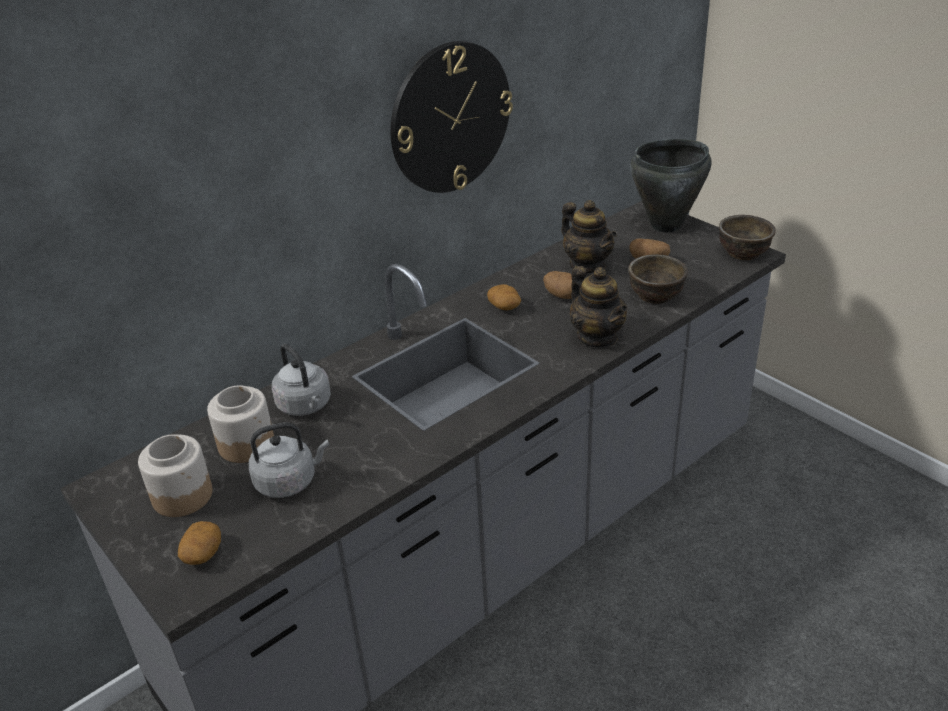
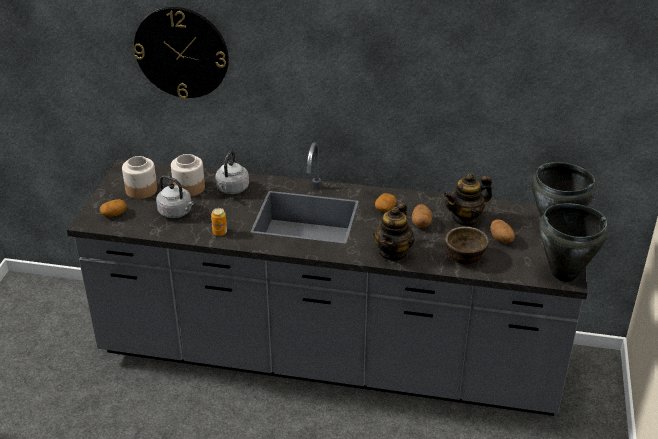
camera: 50 degrees right, 0 degrees up
(390, 458) = (219, 232): none -> can
(450, 118) = (395, 76): wall clock -> wall clock (181, 52)
(587, 265) = (465, 219): teapot -> teapot turned 45 degrees clockwise
(742, 252) = (563, 273): brown bowl -> black cooking pot

